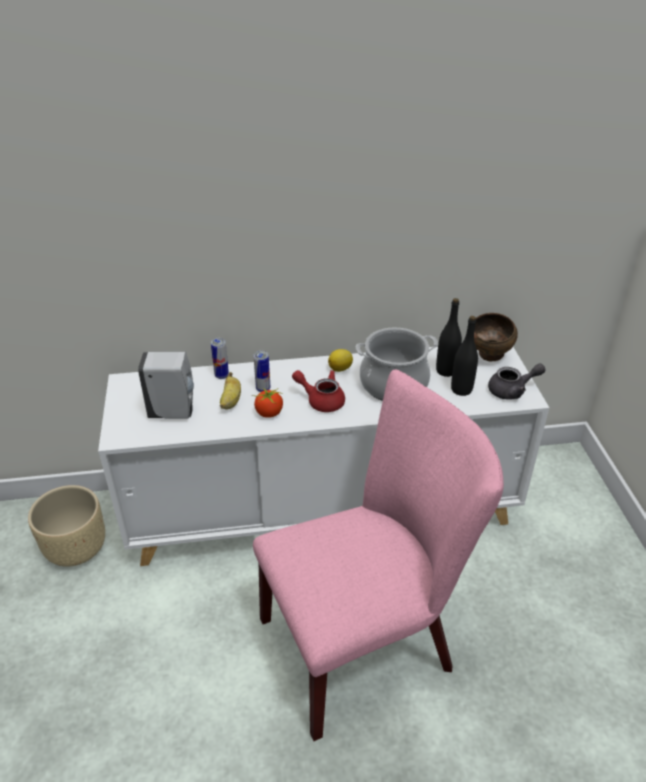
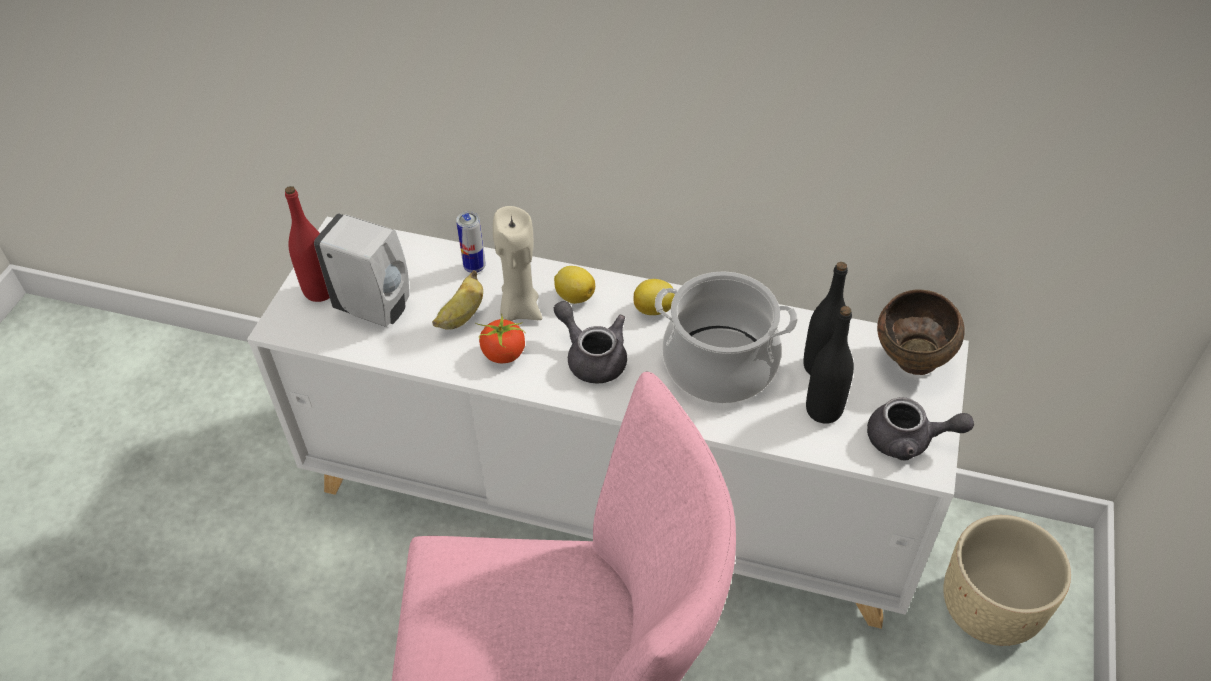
camera: 25 degrees right, 10 degrees up
(77, 548) = (261, 436): beige planter -> beige planter (990, 609)
(131, 413) = (320, 291): none -> red bottle
(263, 389) = (519, 309): can -> beige candle
(290, 374) = (574, 296): none -> lemon
(321, 400) = (592, 357): red teapot -> grey teapot

